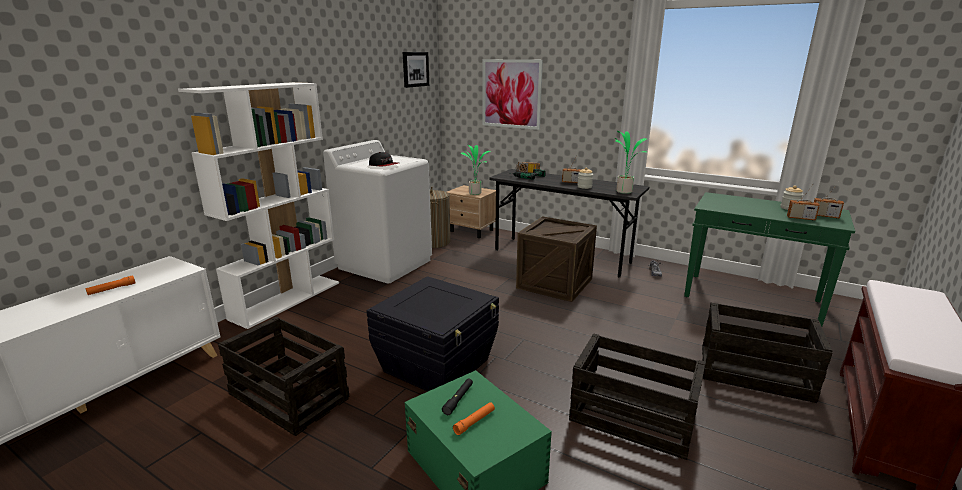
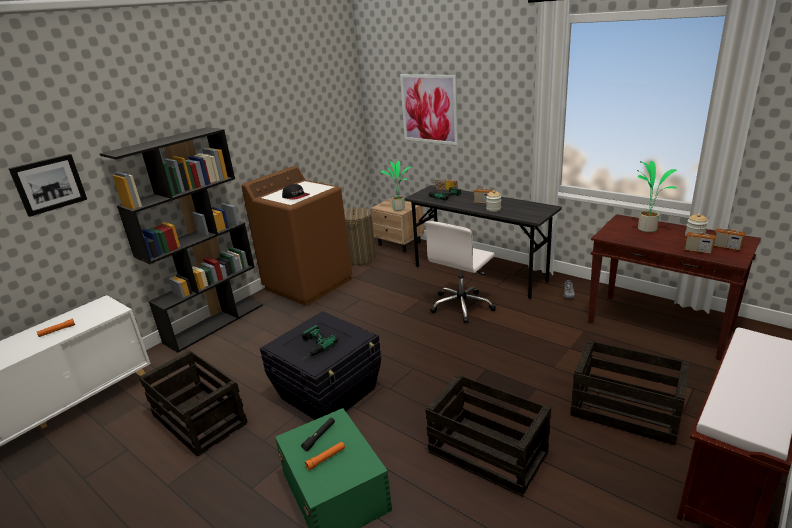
camera: 10 degrees right, 5 degrees up
(287, 300) = (215, 323): white bookcase -> black bookcase
(385, 264) = (308, 284): white washing machine -> brown washing machine
(415, 69) = (334, 89): picture -> picture (49, 184)
(428, 307) = (312, 346): none -> power drill
(554, 283) = (462, 306): crate -> white office chair
(624, 191) = (531, 214): potted plant -> potted plant (647, 228)
(752, 299) = (660, 326): green console table -> brown console table

